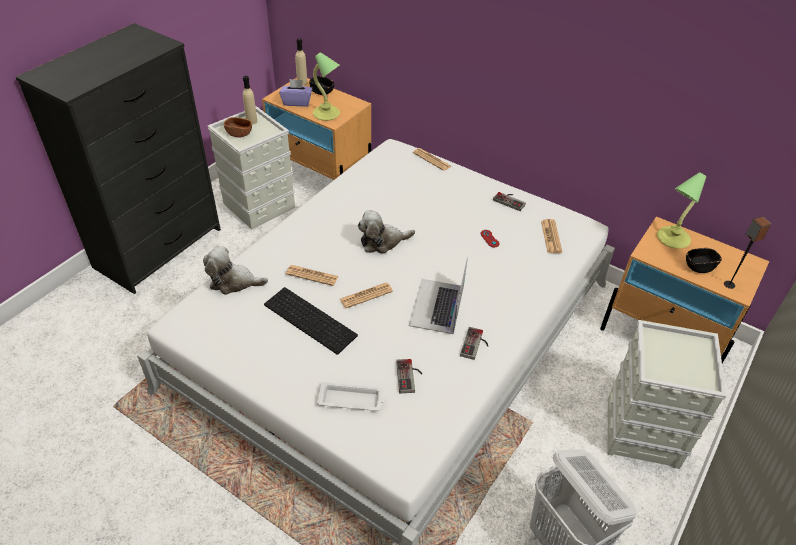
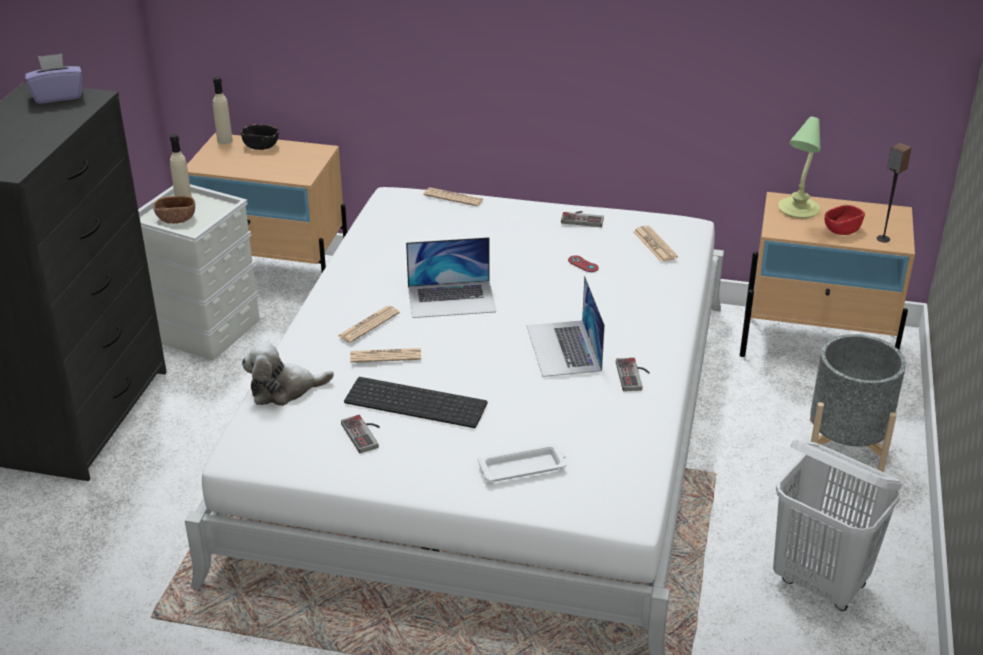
camera: 20 degrees left, 10 degrees down
(297, 102) = (234, 165): purple tissue box -> purple tissue box (58, 96)
(327, 114) = (287, 170): table lamp -> none
(366, 295) = (469, 359): newspaper -> newspaper (368, 325)
(382, 242) = (451, 299): plush toy -> laptop
(410, 376) = (578, 426): game controller -> game controller (365, 433)
(643, 431) = (845, 446): grey storage box -> grey planter
(699, 266) = (842, 229): black bowl -> red bowl

